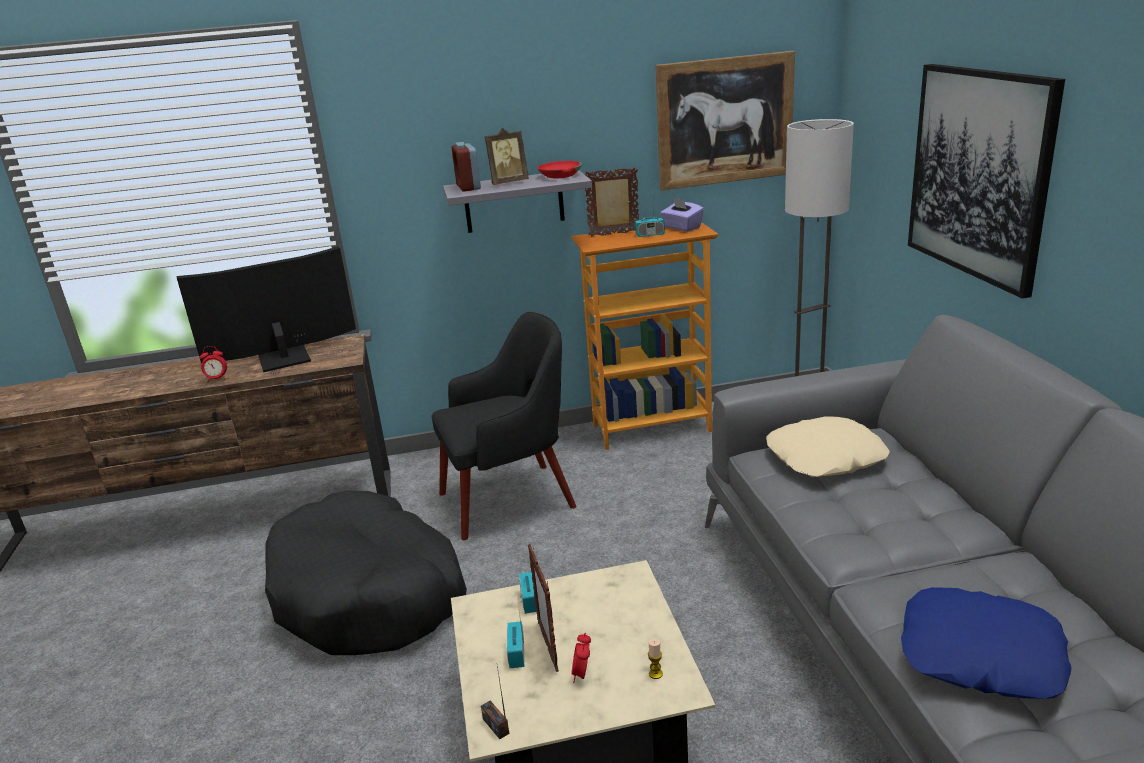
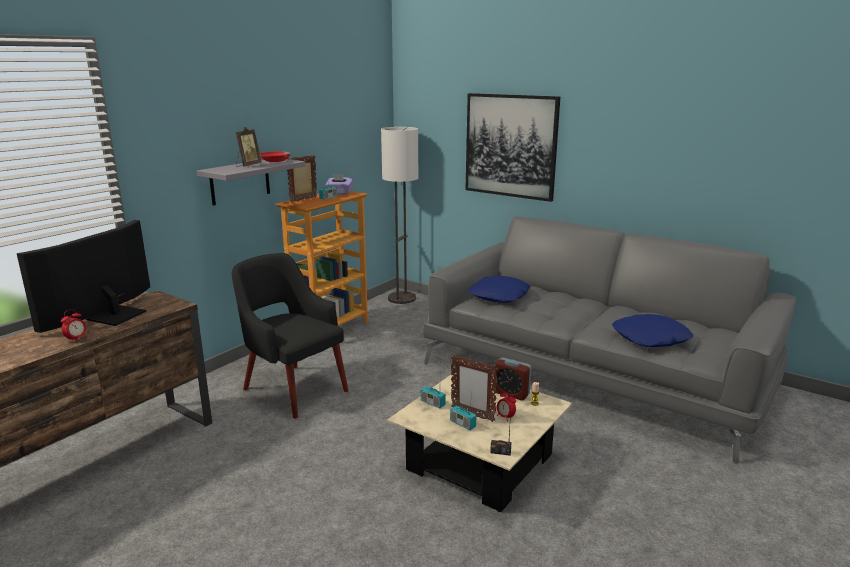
camera: 45 degrees left, 5 degrees down
(369, 594) = (269, 468): black dog bed -> none
(468, 187) = (223, 169): alarm clock -> alarm clock (511, 393)
(511, 499) = (293, 388): black armchair -> black armchair turned 75 degrees counterclockwise
(725, 121) = (346, 127): picture -> none
(826, 458) = (499, 296): beige pillow -> blue pillow

